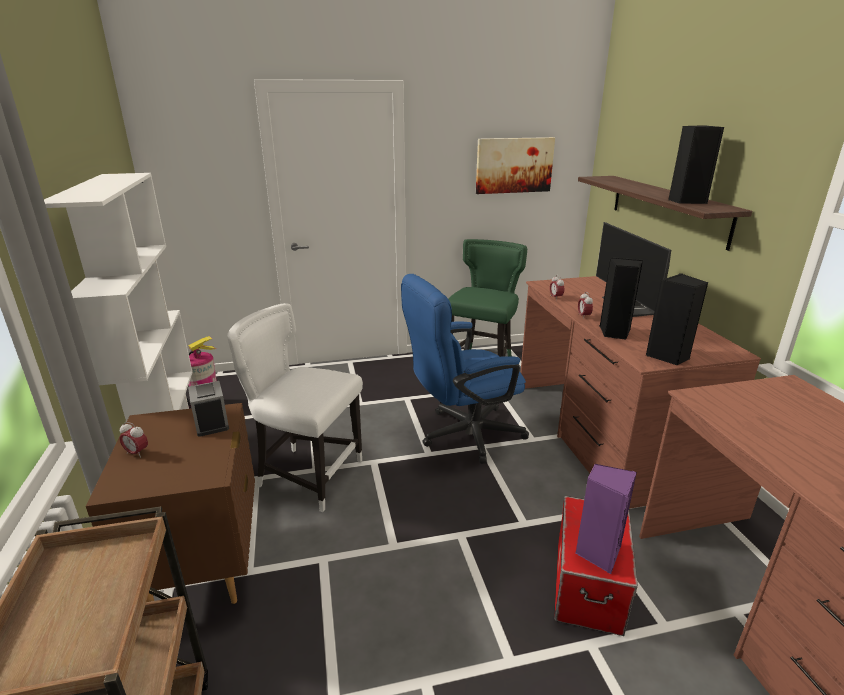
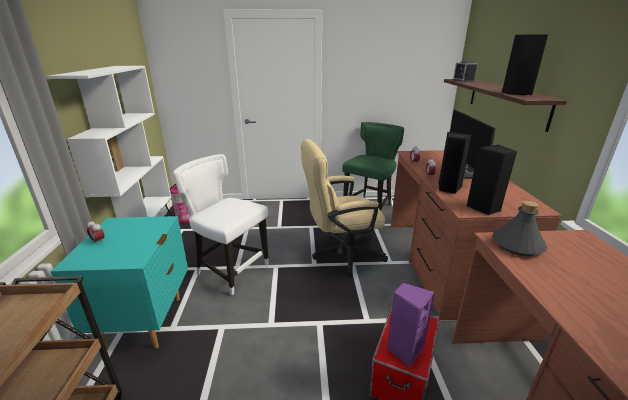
camera: 10 degrees right, 0 degrees up
(204, 567) = (146, 322): brown nightstand -> turquoise nightstand
(211, 422) = (152, 226): alarm clock -> alarm clock (463, 80)
(462, 435) = (341, 254): blue office chair -> beige office chair
(514, 165) = (399, 71): picture -> none
(724, 402) = (517, 245): none -> grey bottle

